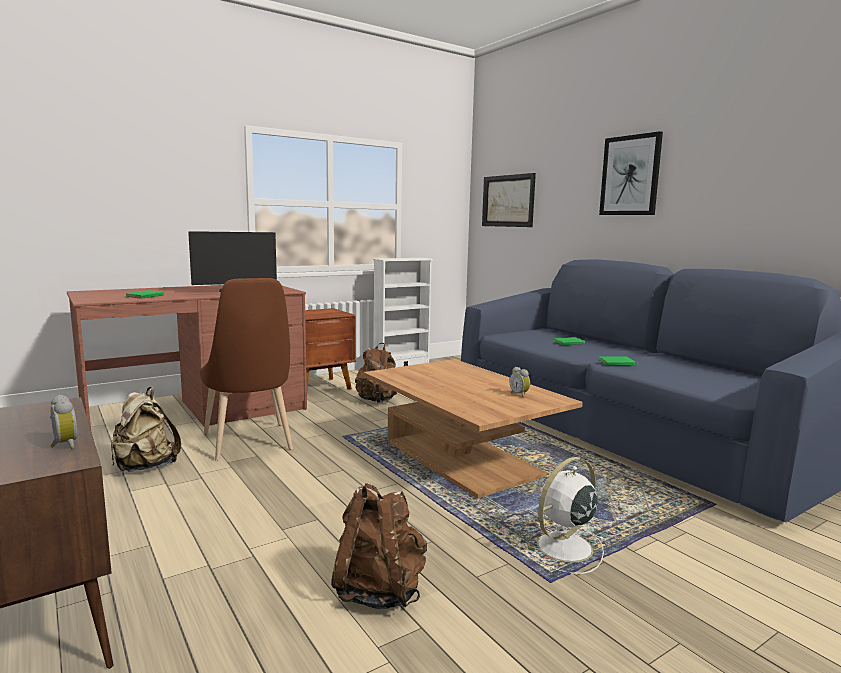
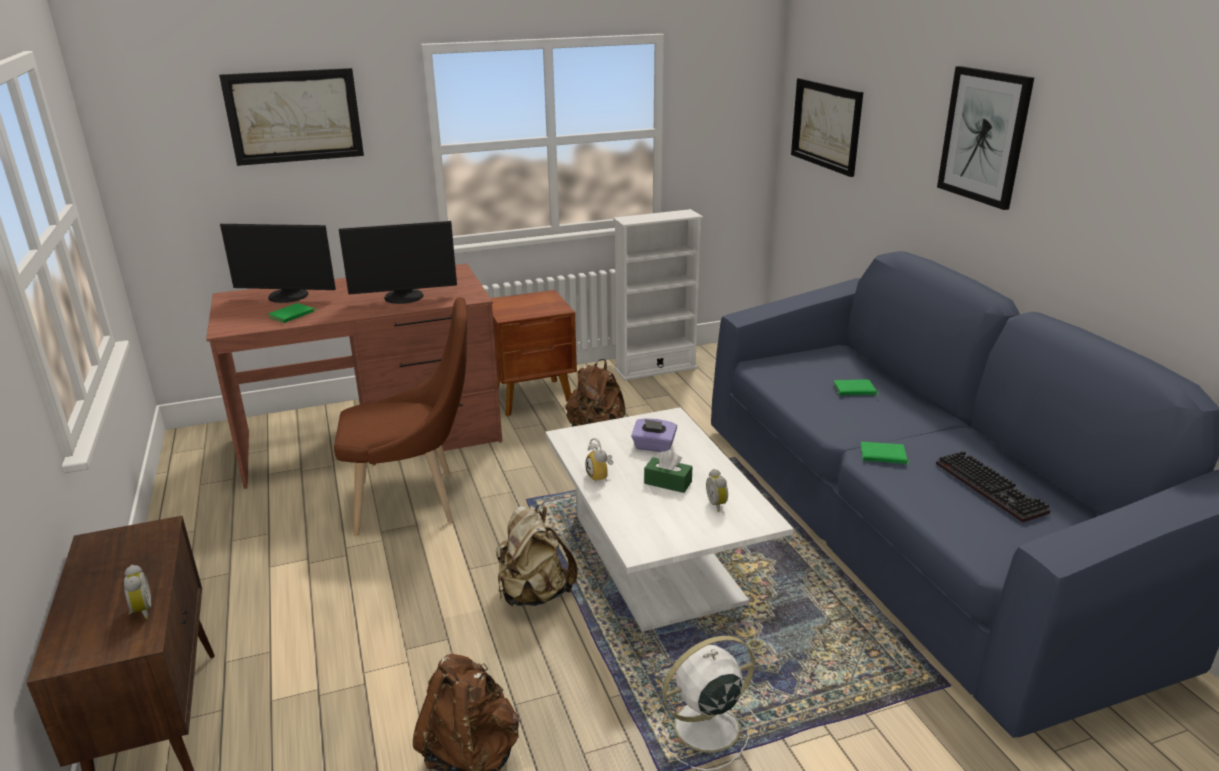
camera: 15 degrees right, 15 degrees up
(135, 291) = (287, 297): none -> monitor
(145, 467) = (293, 529): beige backpack -> beige backpack (534, 594)
(146, 163) = (294, 116): none -> picture
(250, 444) = (414, 502): brown chair -> brown chair turned 90 degrees counterclockwise
(423, 388) = (601, 477): none -> alarm clock
(450, 374) = (653, 447): none -> purple tissue box
(461, 458) = (656, 558): brown coffee table -> white coffee table
(475, 388) = (668, 482): none -> green tissue box
(698, 372) = (993, 488): none -> keyboard

